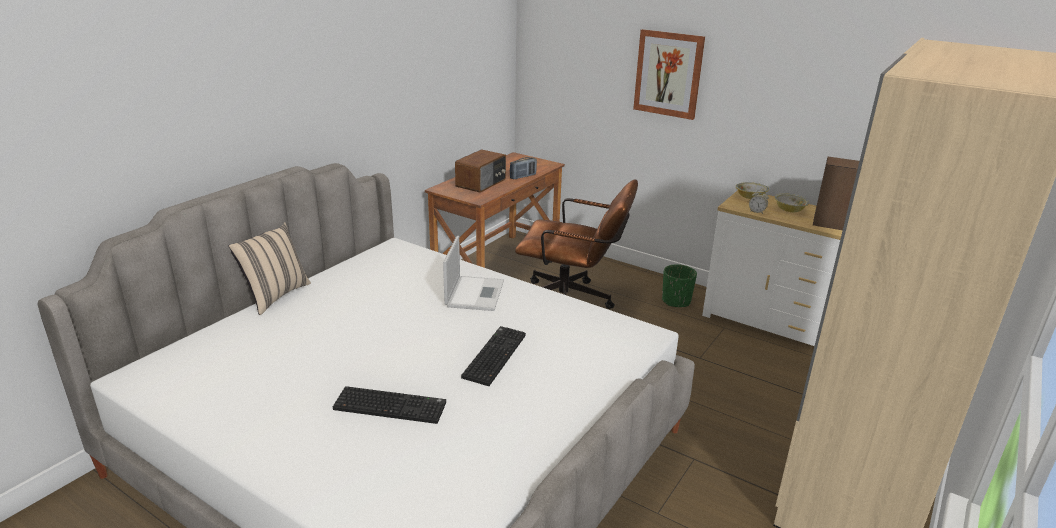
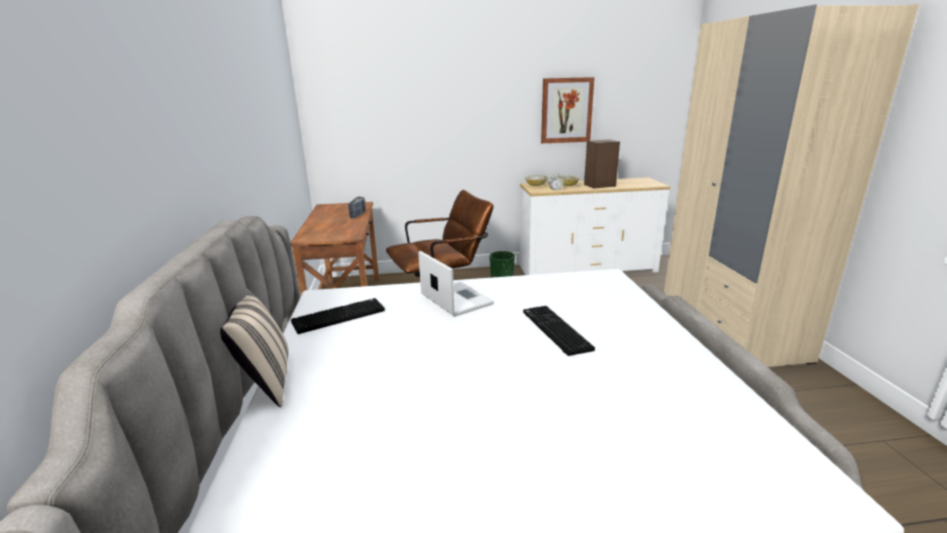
camera: 40 degrees left, 5 degrees down
(391, 405) = (563, 405): keyboard -> keyboard (339, 316)
(482, 183) = (333, 226): radio -> none
(668, 74) = (450, 107): picture -> picture (566, 110)

